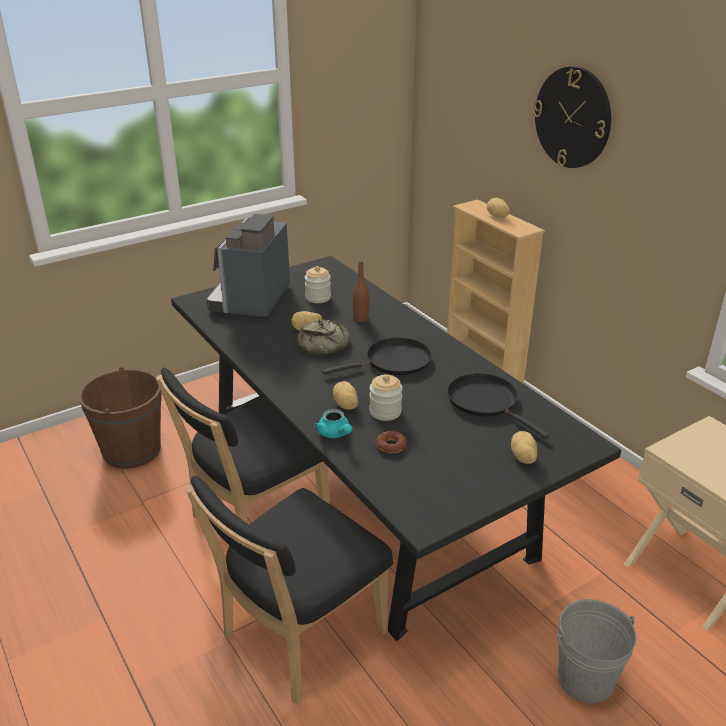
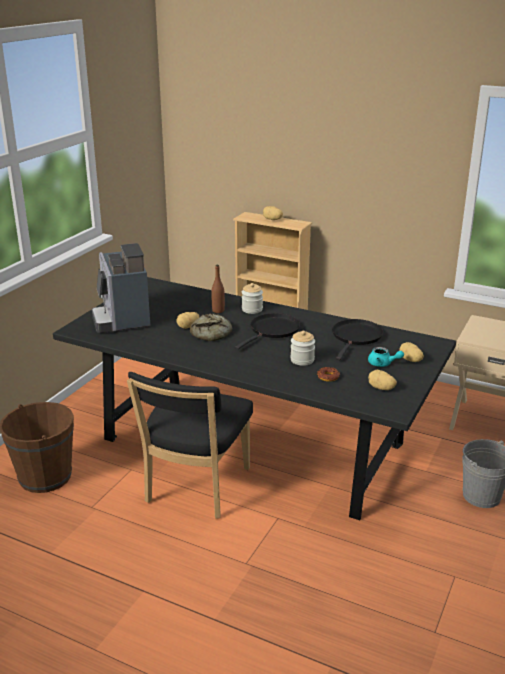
camera: 30 degrees left, 5 degrees down
(298, 638) = (297, 544): black chair -> none
(318, 298) = (171, 305): jar -> jar (252, 309)
(335, 434) = (286, 381): turquoise teapot -> turquoise teapot (383, 364)
(345, 405) = (272, 363): potato -> potato (381, 388)
(486, 402) = (356, 337): black frying pan -> black frying pan turned 90 degrees clockwise
(572, 117) = (323, 138): wall clock -> none

